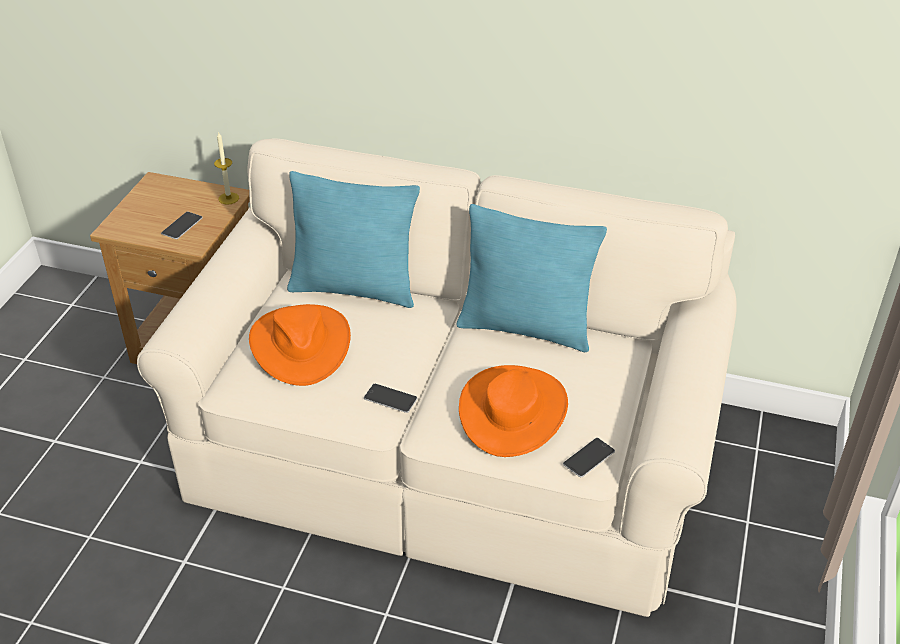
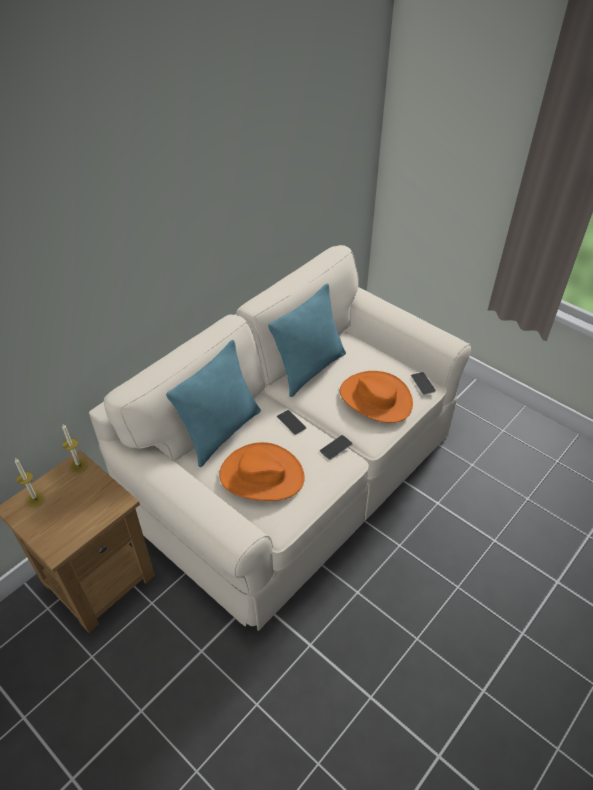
camera: 65 degrees left, 5 degrees up
(170, 190) = (35, 499): none -> candle
(182, 225) = (90, 503): phone -> phone (291, 422)

